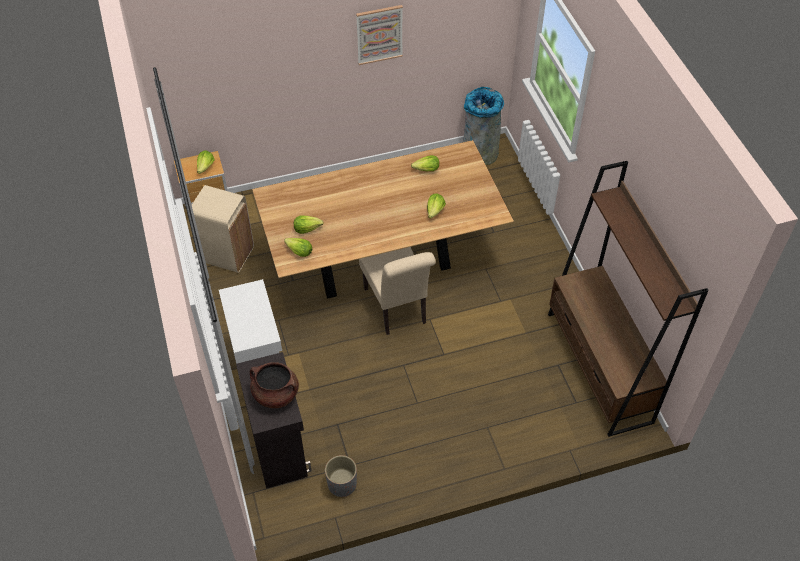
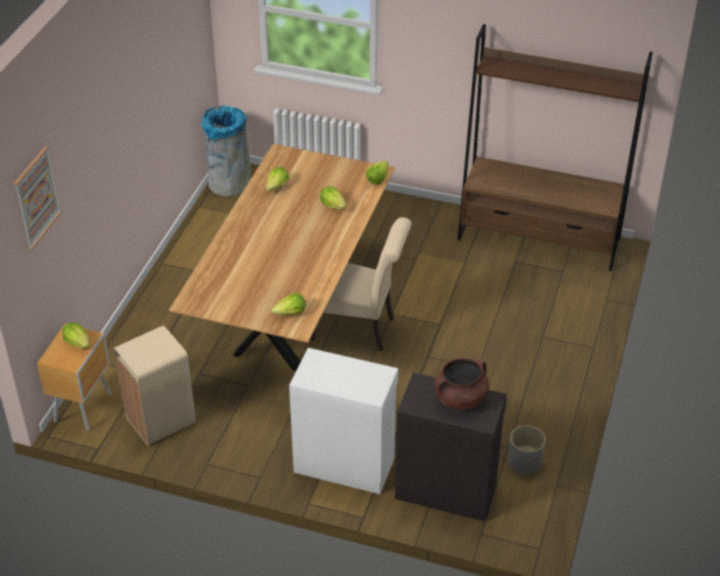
camera: 55 degrees left, 10 degrees down
(307, 228) = (266, 294): lettuce -> lettuce (377, 178)
(379, 34) = (142, 89): picture -> picture (36, 197)

